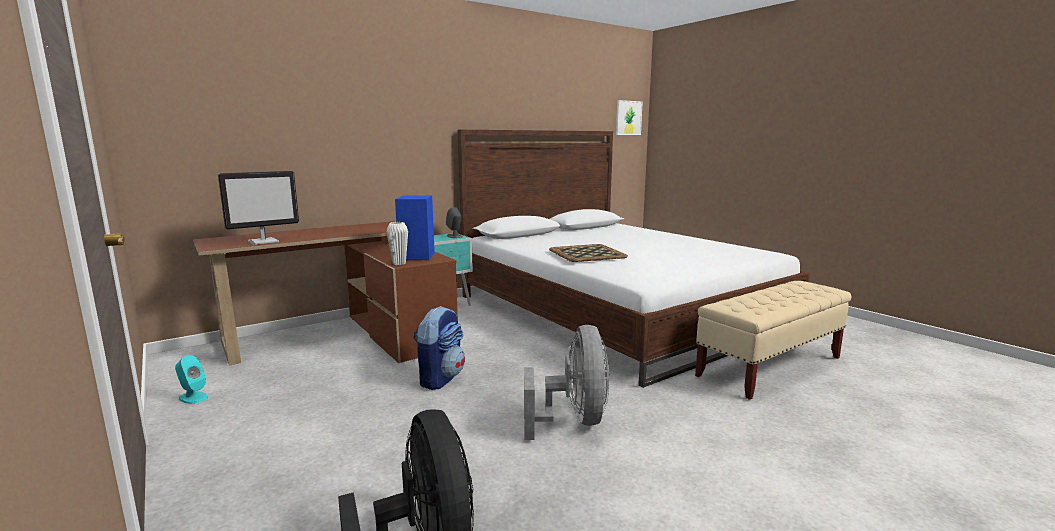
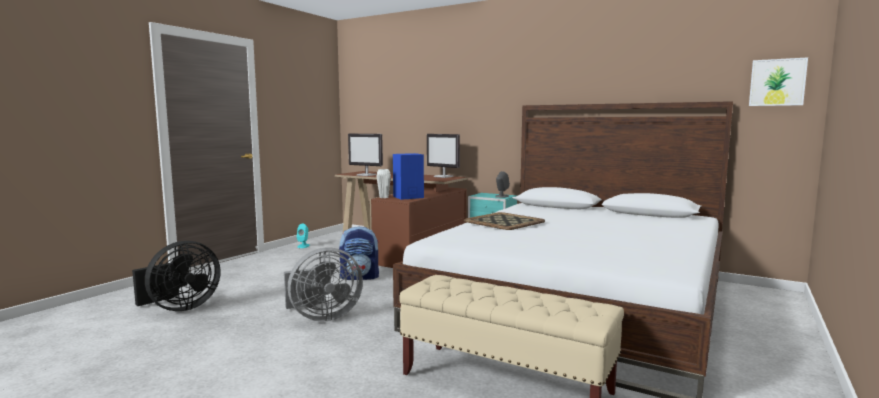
camera: 65 degrees right, 5 degrees down
(373, 225) = (443, 177): none -> monitor

